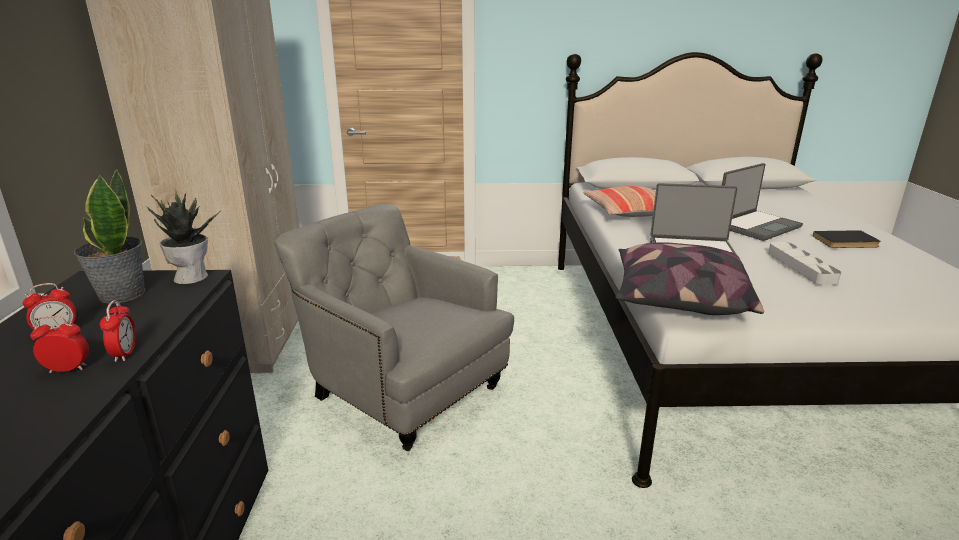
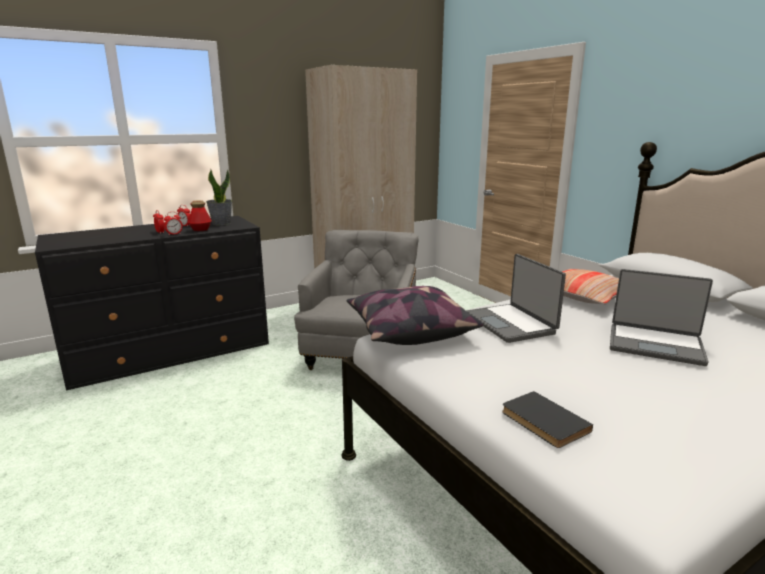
camera: 60 degrees right, 5 degrees down
(142, 321) = (200, 230): none -> bottle
(192, 277) = (246, 225): potted plant -> none
(801, 267) = (561, 370): grey tray -> none
(846, 242) = (708, 394): black book -> black book (542, 422)

